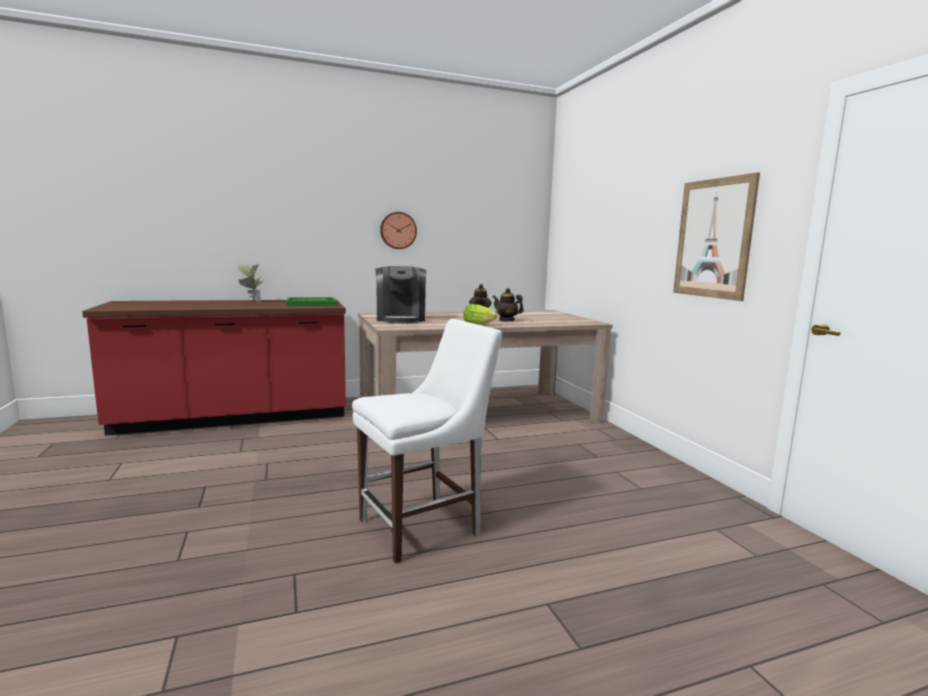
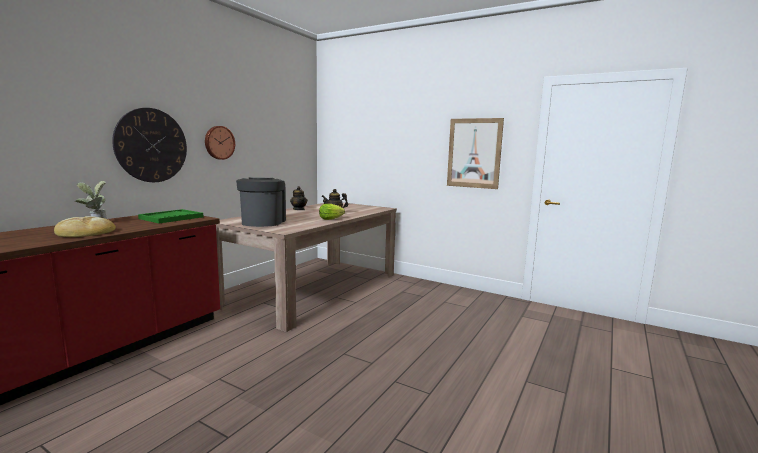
camera: 40 degrees left, 0 degrees up
(221, 305) = (85, 232): none -> bread
(320, 232) = (151, 145): none -> wall clock
(401, 319) = (263, 222): coffee machine -> coffee machine turned 135 degrees counterclockwise
(425, 526) = (411, 371): white chair -> none

